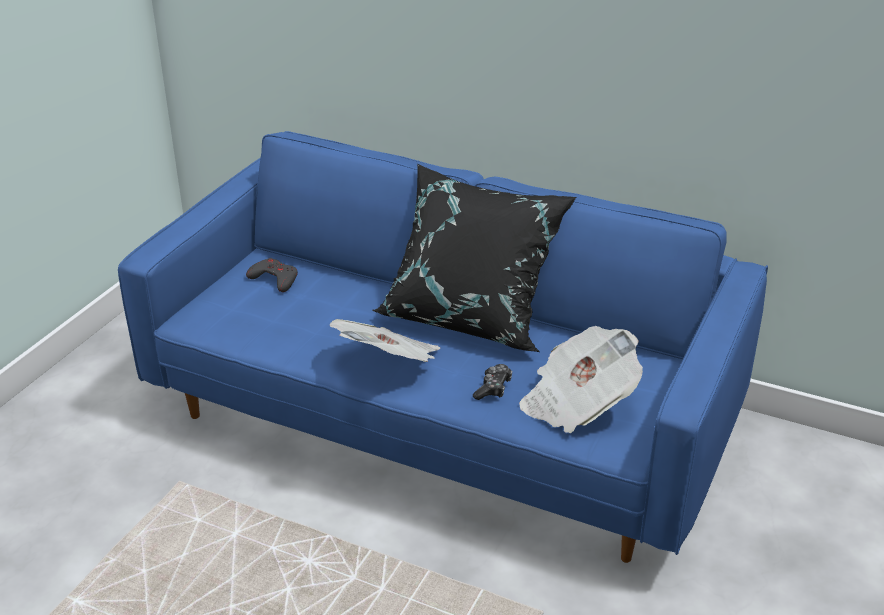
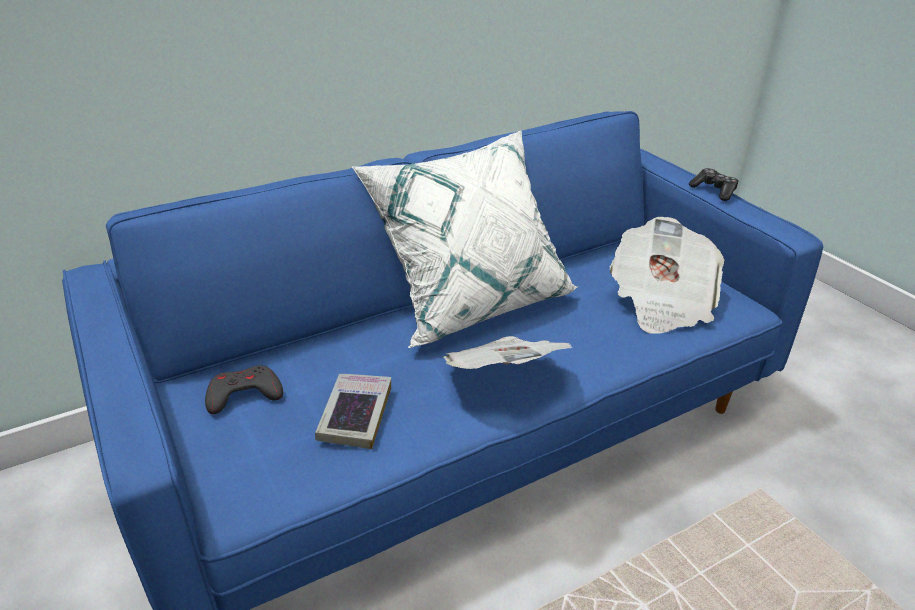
camera: 55 degrees left, 0 degrees up
(293, 323) = (355, 415): none -> book
(471, 316) = (471, 300): black pillow -> white pillow
(493, 388) = (603, 334): game controller -> game controller (714, 191)

